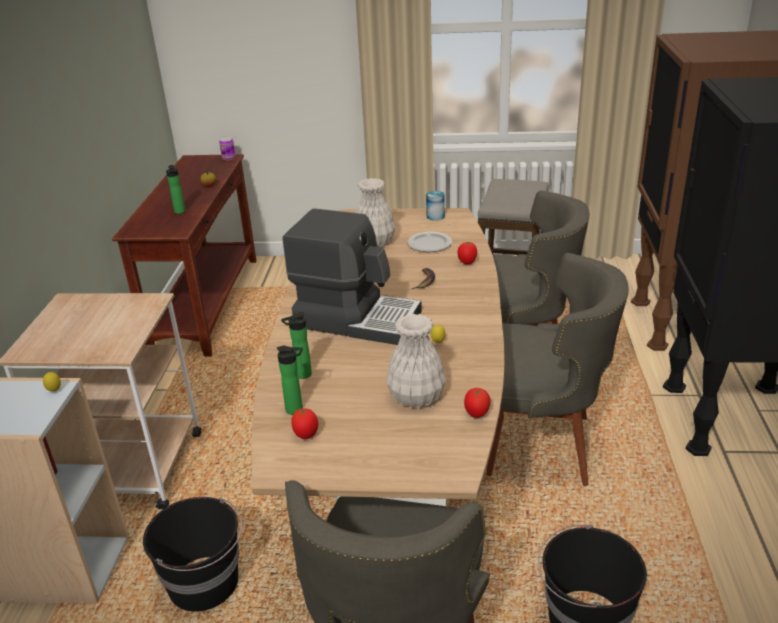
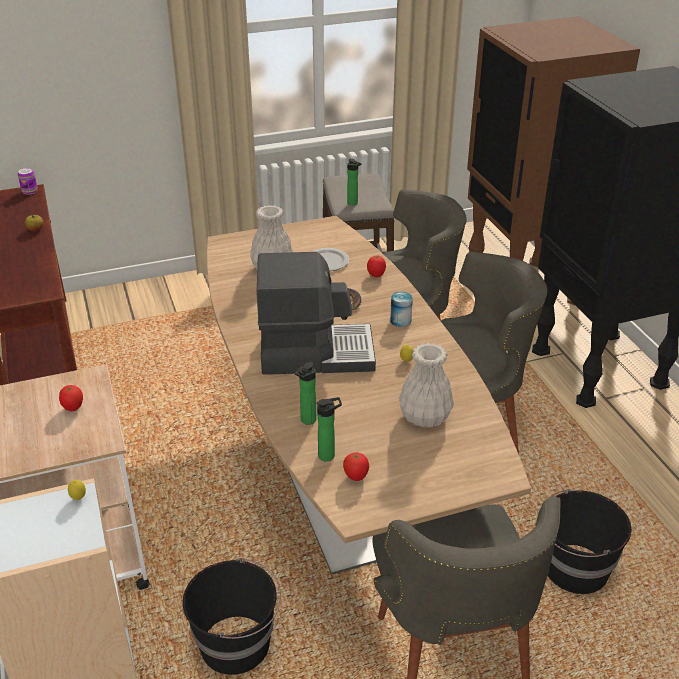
camera: 25 degrees left, 5 degrees up
(180, 212) = (28, 268): bottle -> bottle (353, 203)
(435, 216) = (311, 230): can -> can (400, 320)
(476, 414) = (485, 420): tomato -> tomato (73, 408)

